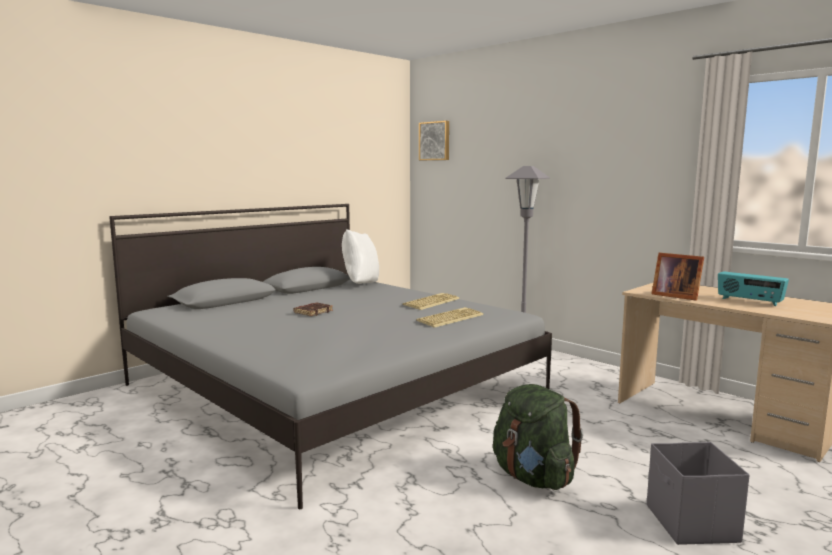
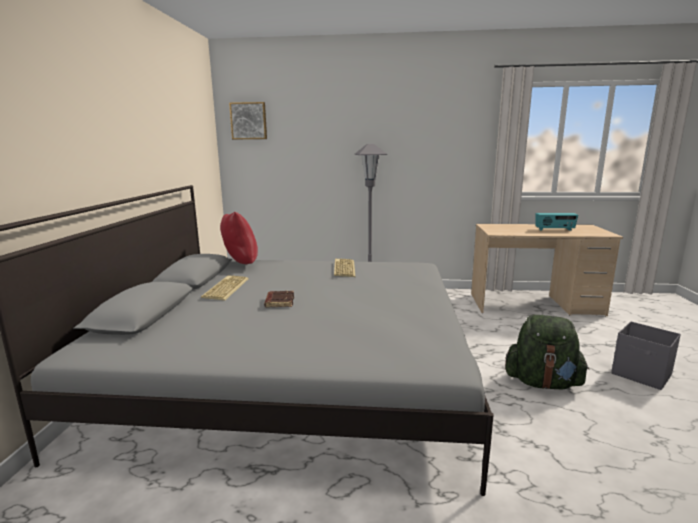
camera: 40 degrees left, 5 degrees up
(360, 284) = (239, 264): white pillow -> red pillow
(450, 318) = (395, 279): keyboard -> keyboard (225, 288)
(674, 296) = (518, 233): picture frame -> none

